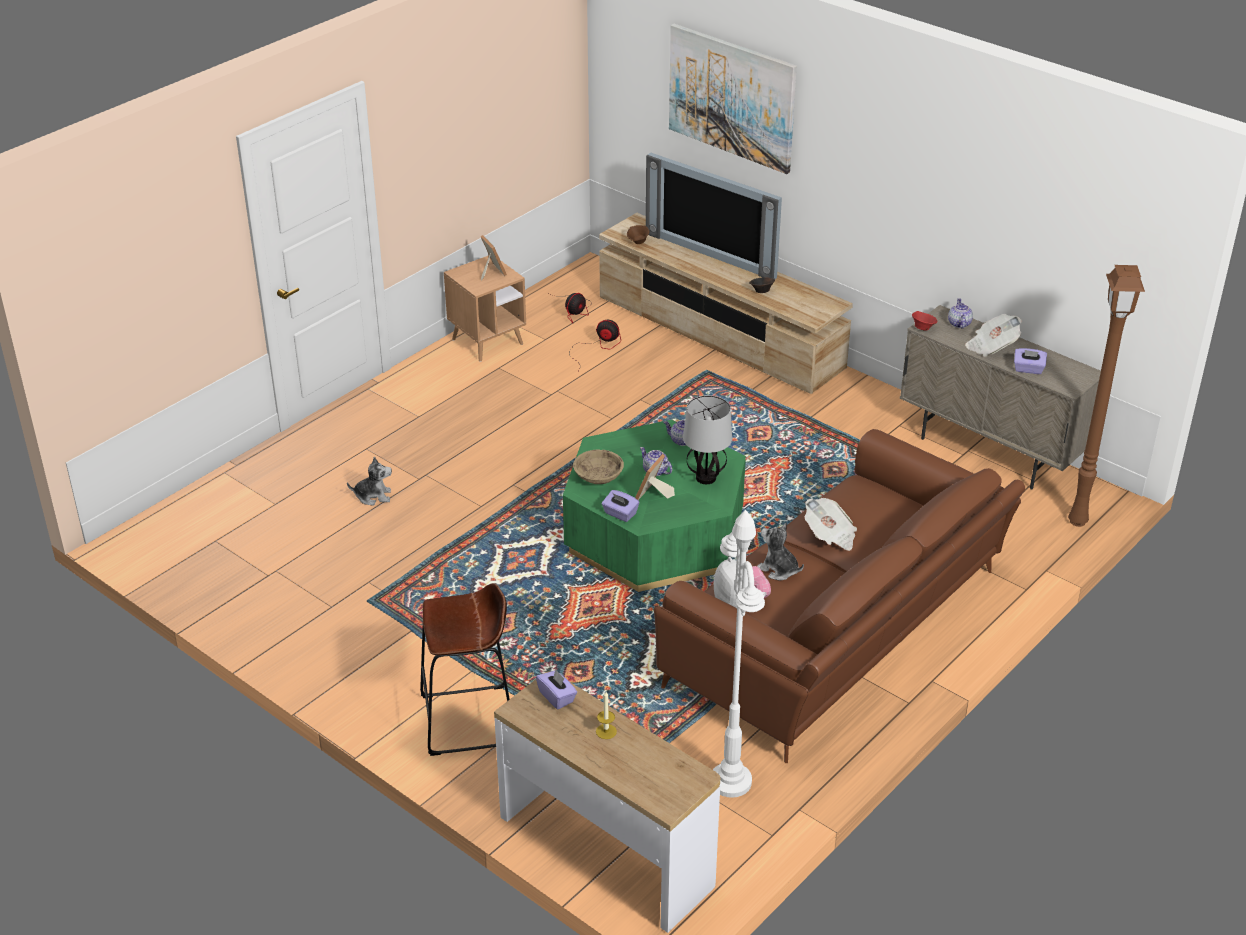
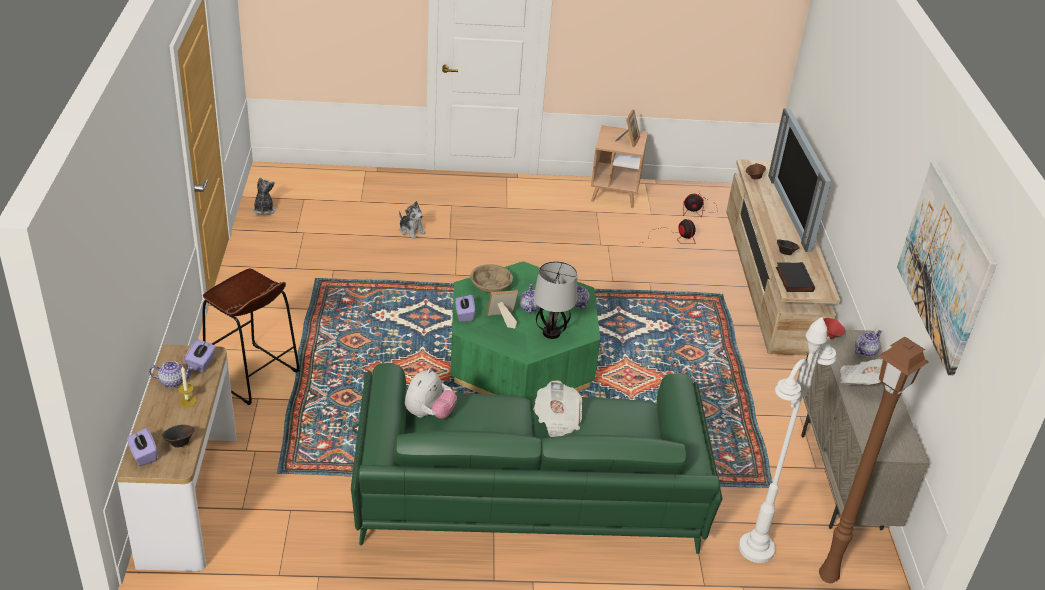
camera: 45 degrees right, 0 degrees up
(563, 729) = (172, 381): none -> teapot
(663, 762) = (179, 443): none -> brown bowl
(731, 97) = (845, 82): picture -> picture (945, 265)
(731, 782) = (312, 525): white floor lamp -> white floor lamp (756, 549)
(778, 570) = (488, 413): plush toy -> plush toy (264, 210)
(800, 309) = (793, 279): none -> black book
(837, 632) = (527, 501): brown sofa -> green sofa
(1028, 369) = (863, 415): purple tissue box -> purple tissue box (143, 455)

